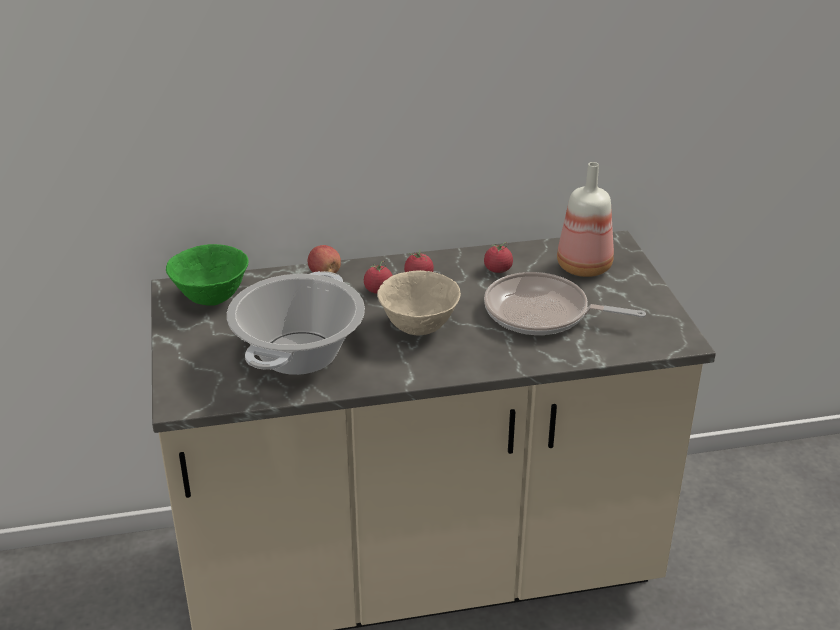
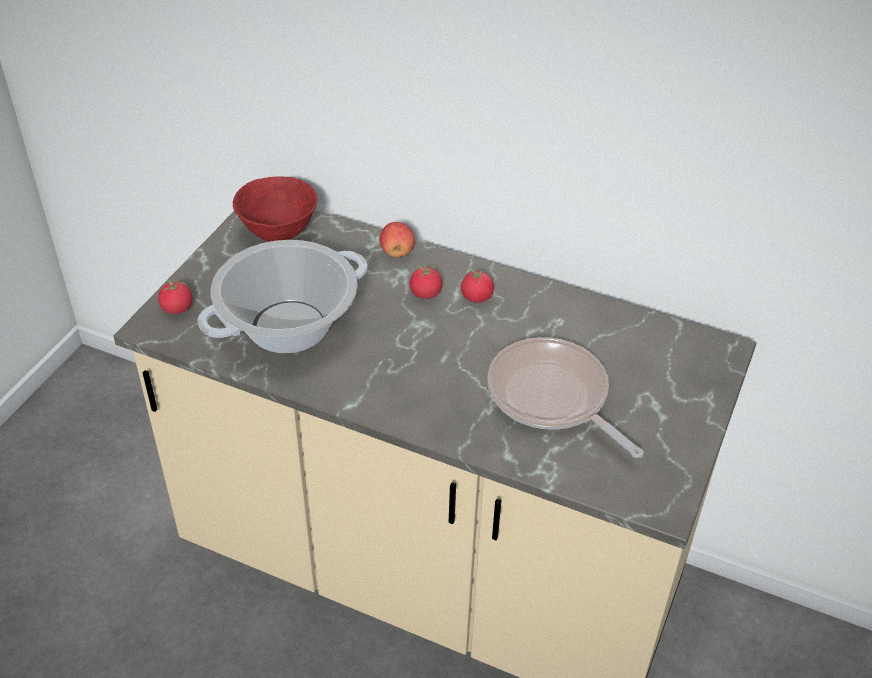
camera: 35 degrees right, 10 degrees up
(210, 298) = (278, 232): green bowl -> red bowl
(419, 327) = (419, 352): beige bowl -> none
(498, 270) = (562, 324): tomato -> tomato (177, 308)
(586, 267) = (657, 365): bottle -> none

